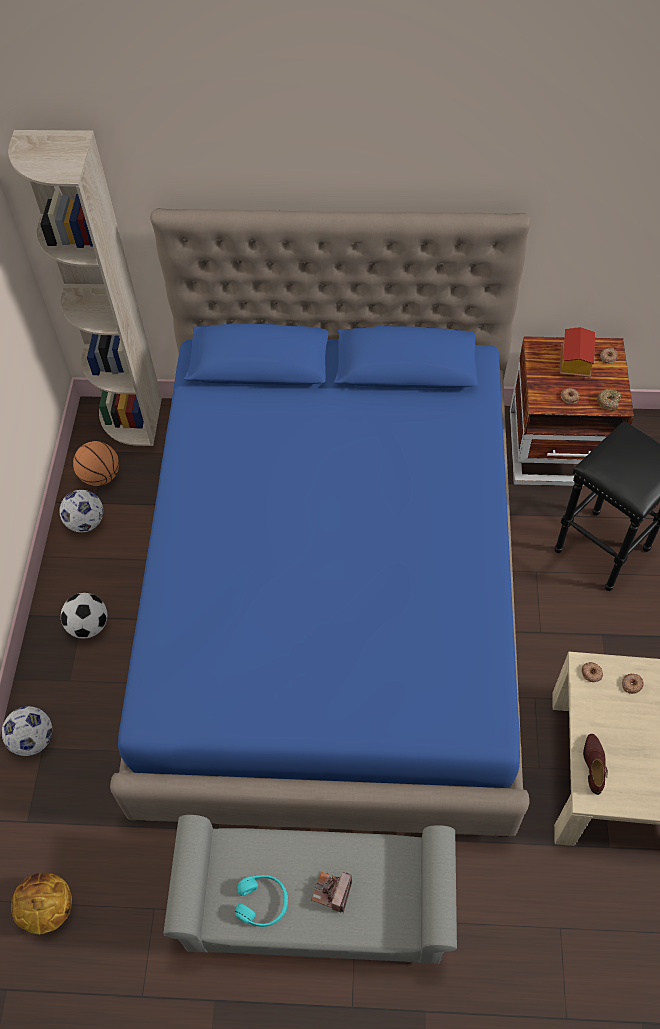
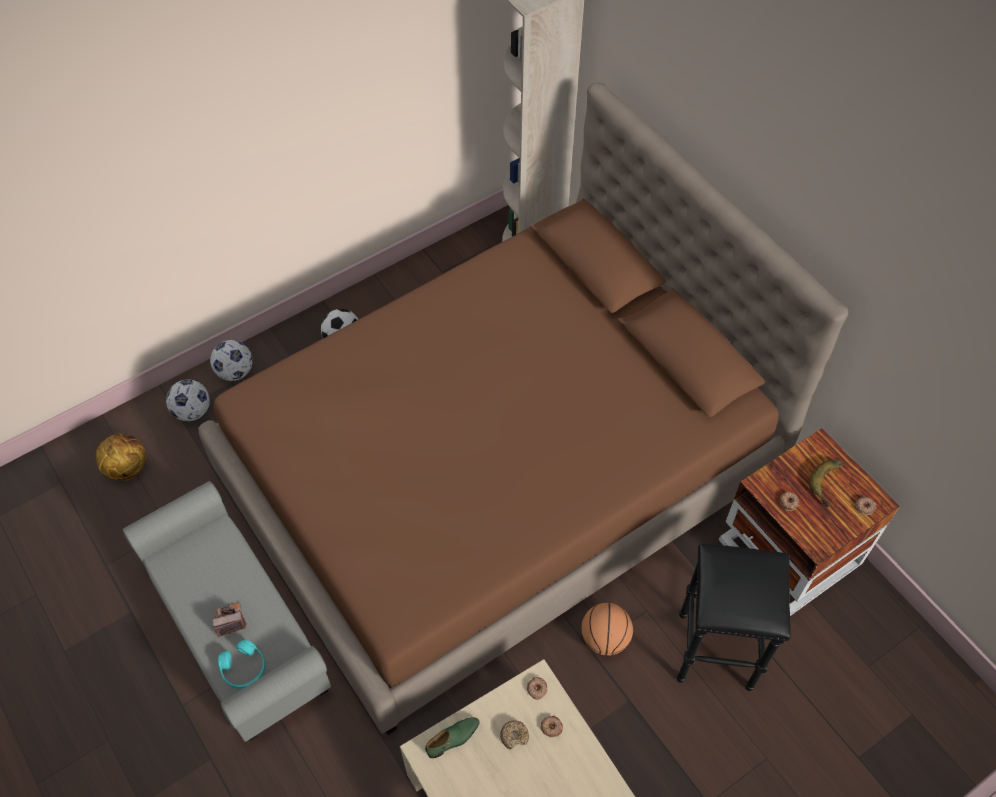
camera: 50 degrees right, 0 degrees up
(86, 522) = (422, 278): football -> football (193, 411)
(101, 476) = (467, 259): basketball -> basketball (605, 638)
(262, 902) = (192, 580): turquoise headphones -> turquoise headphones (243, 668)
(334, 592) = (499, 475): blue bed -> brown bed
(574, 363) = (830, 483): toy house -> banana
(594, 765) = (453, 739): brown shoe -> green shoe
(608, 402) = (812, 535): donut -> donut (514, 736)

